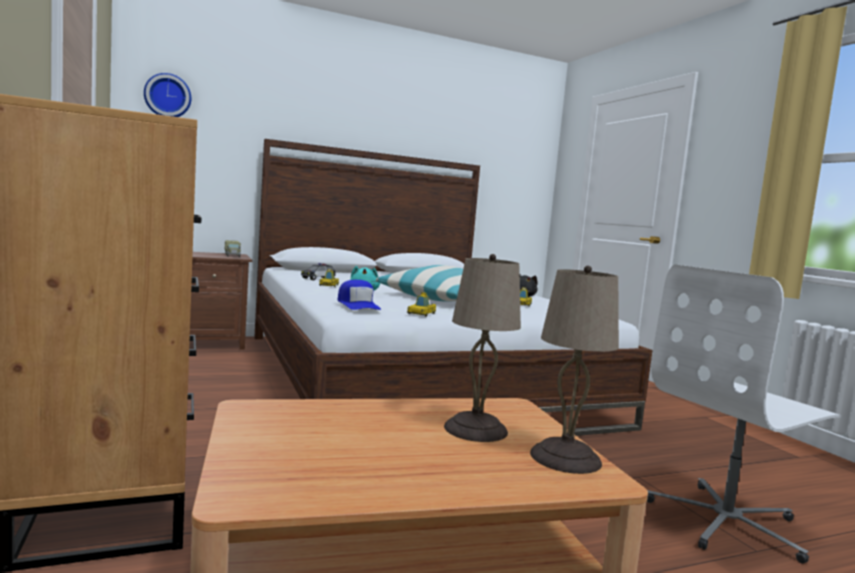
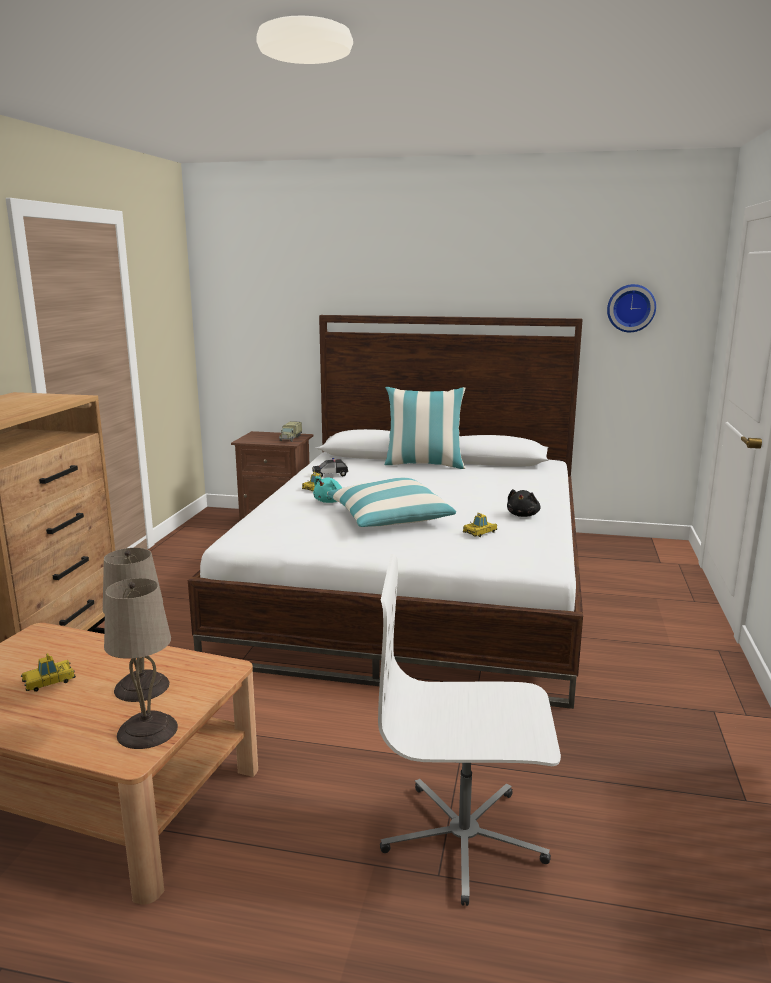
camera: 35 degrees right, 10 degrees up
(168, 96) = (234, 282): wall clock -> wall clock (631, 308)
(357, 305) = (263, 528): blue cap -> none
(379, 275) = (424, 464): none -> pillow
(421, 313) = (307, 545): toy car -> toy car (49, 681)

